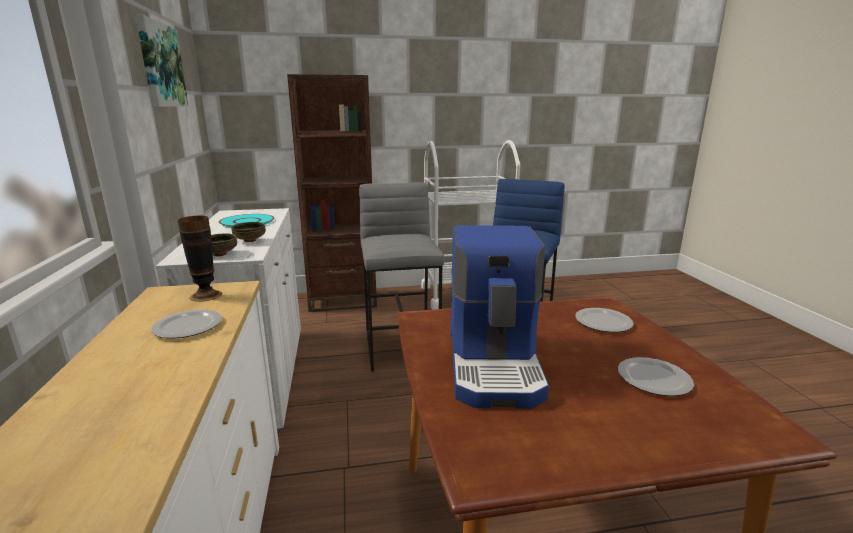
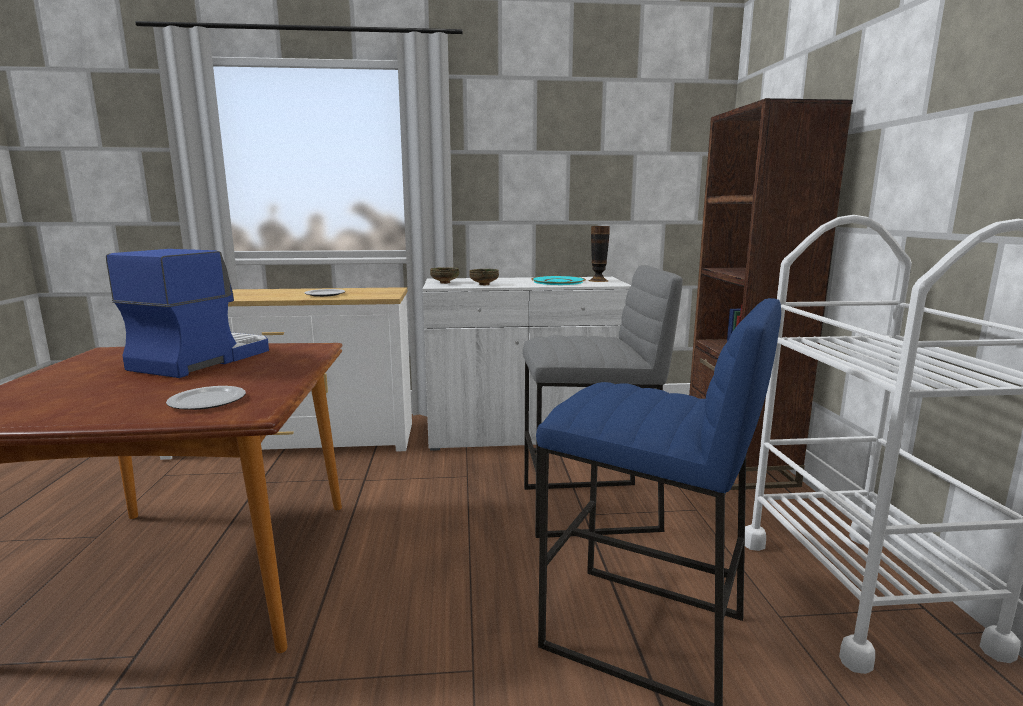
camera: 95 degrees right, 5 degrees down
(160, 65) = (601, 129): picture -> none
(206, 295) = (376, 293): vase -> vase (598, 280)
(495, 364) = (202, 359): coffee machine -> coffee machine turned 105 degrees clockwise
(653, 378) = (81, 399): plate -> none

